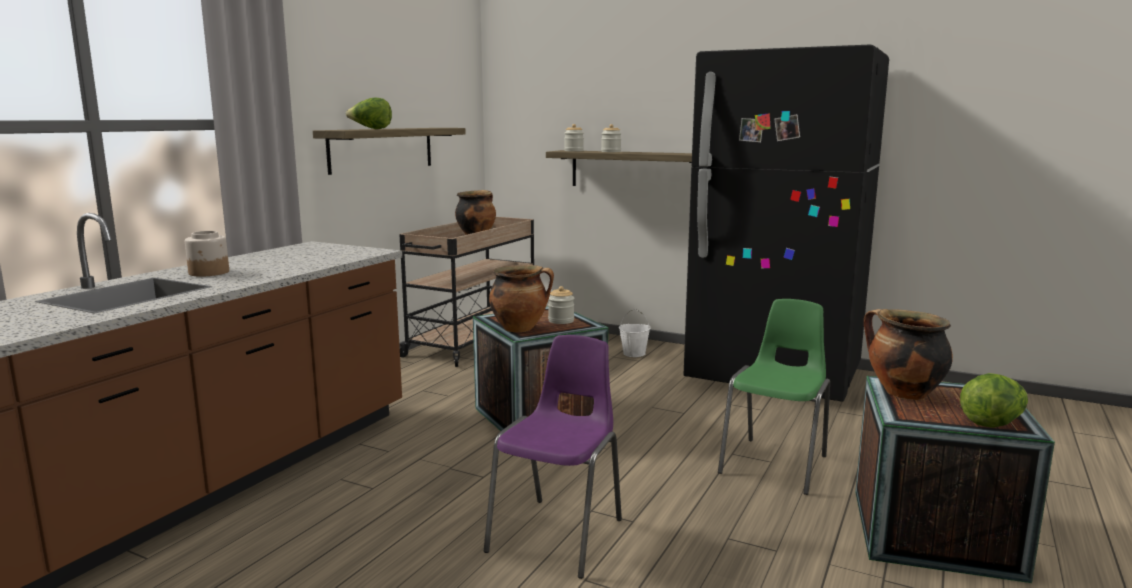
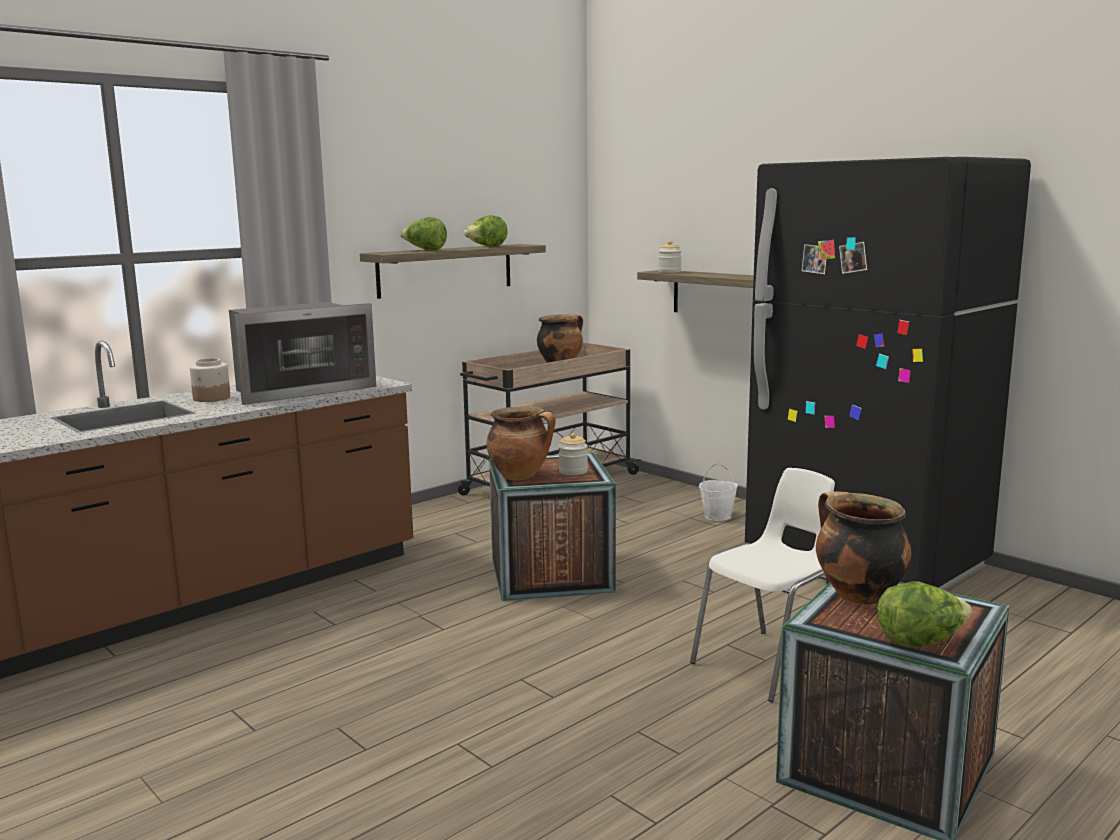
camera: 20 degrees right, 0 degrees up
(295, 260) = (299, 389): none -> microwave
(419, 128) = (486, 247): none -> lettuce
(559, 534) = (469, 696): purple chair -> none
(611, 152) = (707, 274): jar -> none
(776, 464) = (768, 663): green chair -> white chair

